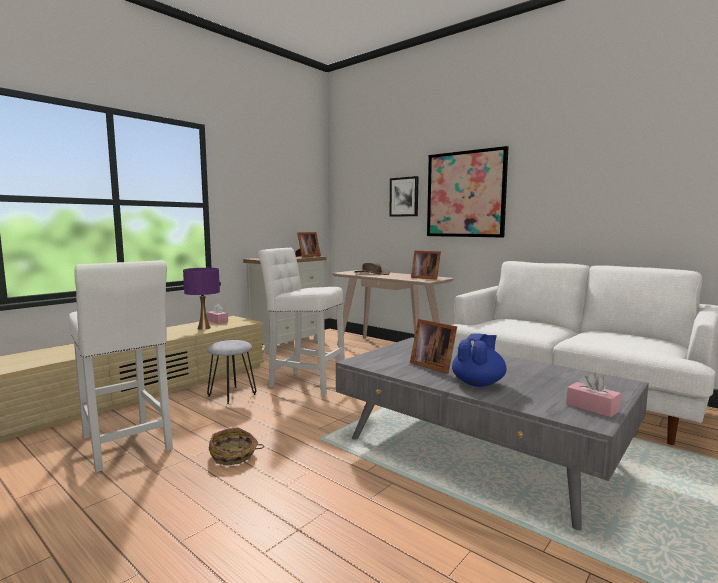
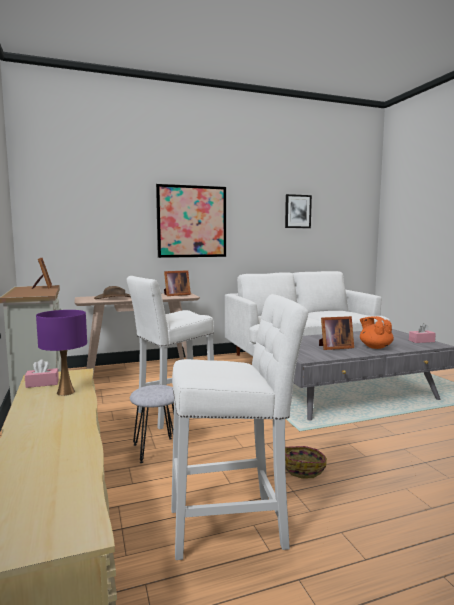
camera: 60 degrees left, 0 degrees up
(404, 197) = (128, 220): picture -> picture (297, 211)
(478, 383) = (375, 347): blue teapot -> orange teapot

